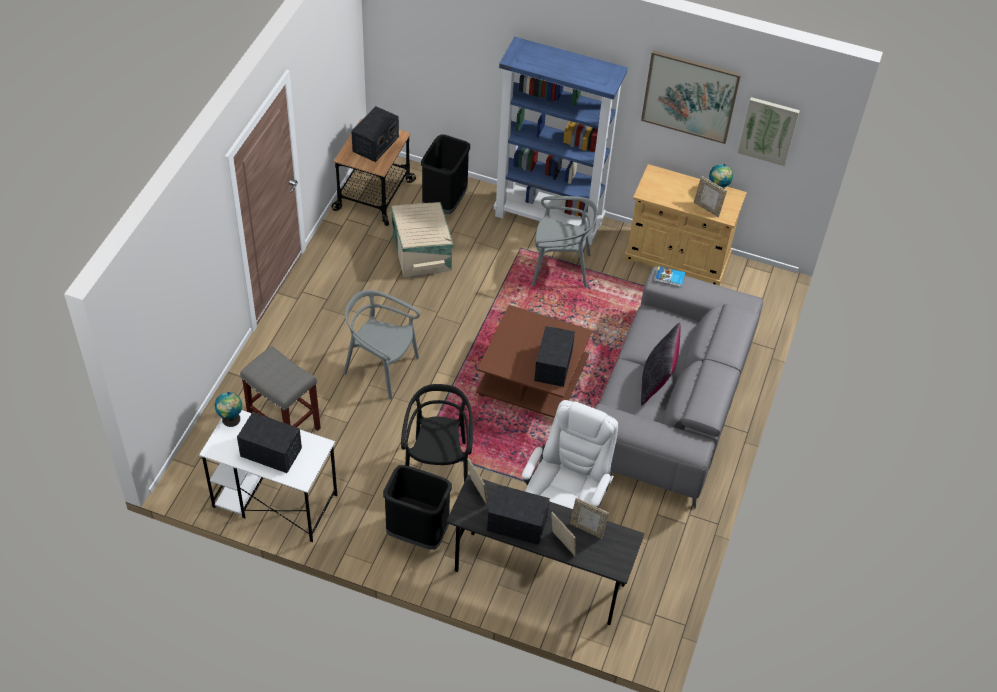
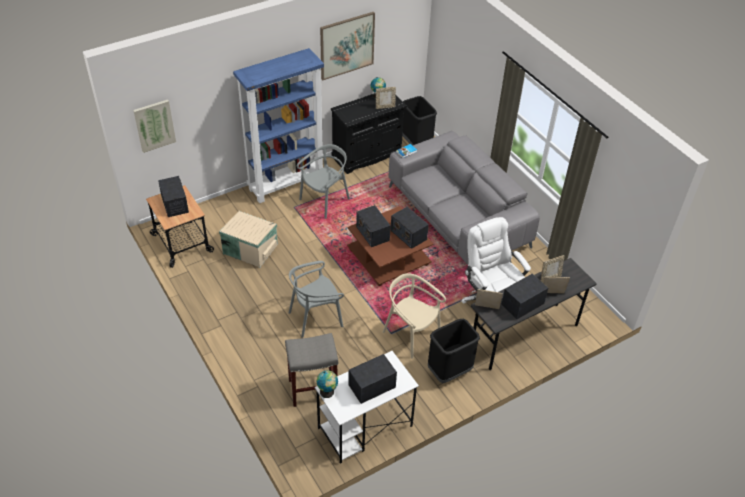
camera: 50 degrees left, 5 degrees down
(438, 466) = (411, 334): black chair -> beige chair
(445, 203) = (225, 217): black trash can -> black trash can (416, 143)
(521, 332) = (372, 233): none -> radio
(656, 381) = (461, 202): black pillow -> none
(677, 258) = (367, 155): beige cabinet -> black cabinet
(768, 130) = (393, 40): picture -> picture (154, 125)

